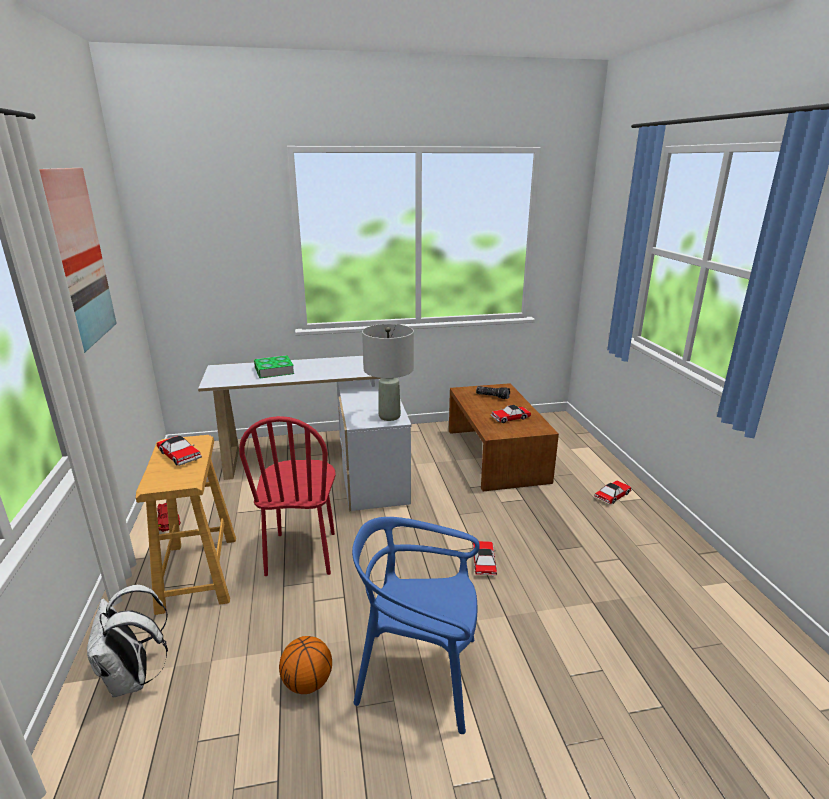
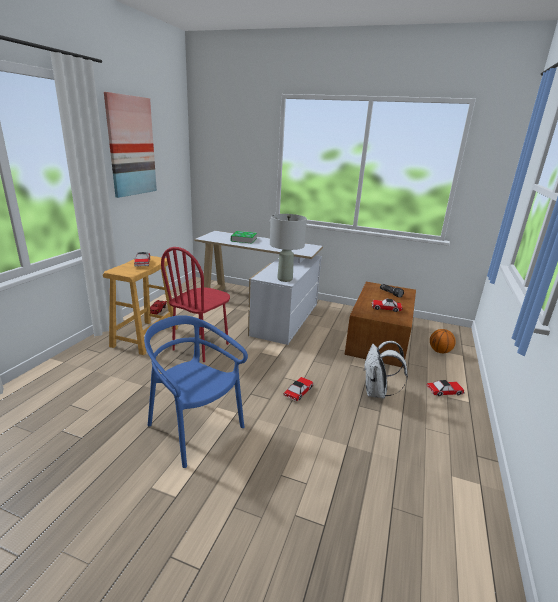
camera: 30 degrees right, 0 degrees up
(133, 678) = (74, 368): white backpack -> white backpack (377, 393)
(307, 683) = (138, 405): basketball -> basketball (439, 351)

